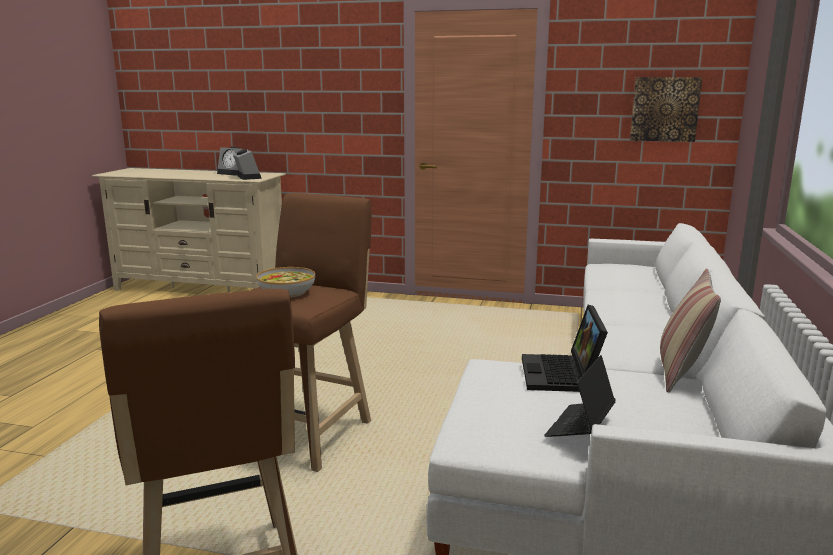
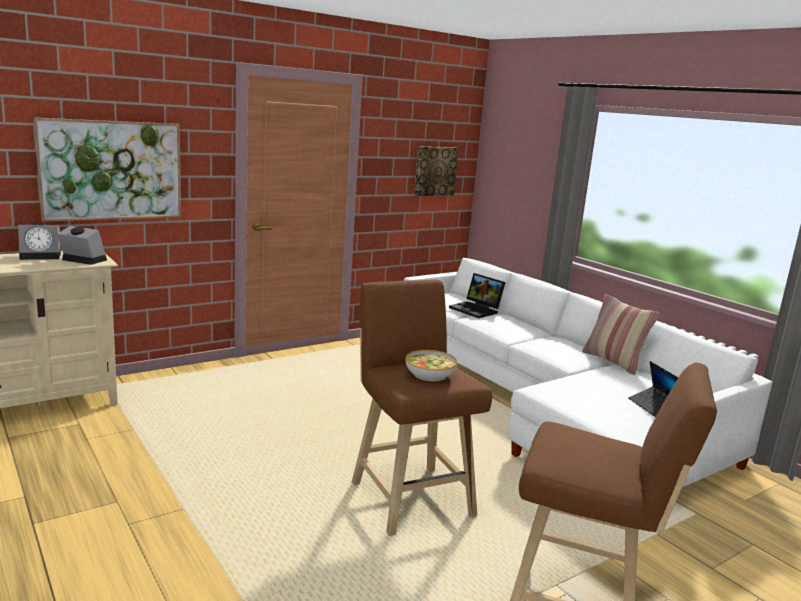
camera: 50 degrees left, 0 degrees up
(297, 107) = (112, 170): none -> picture
(562, 375) = (587, 382): laptop -> laptop (477, 310)

